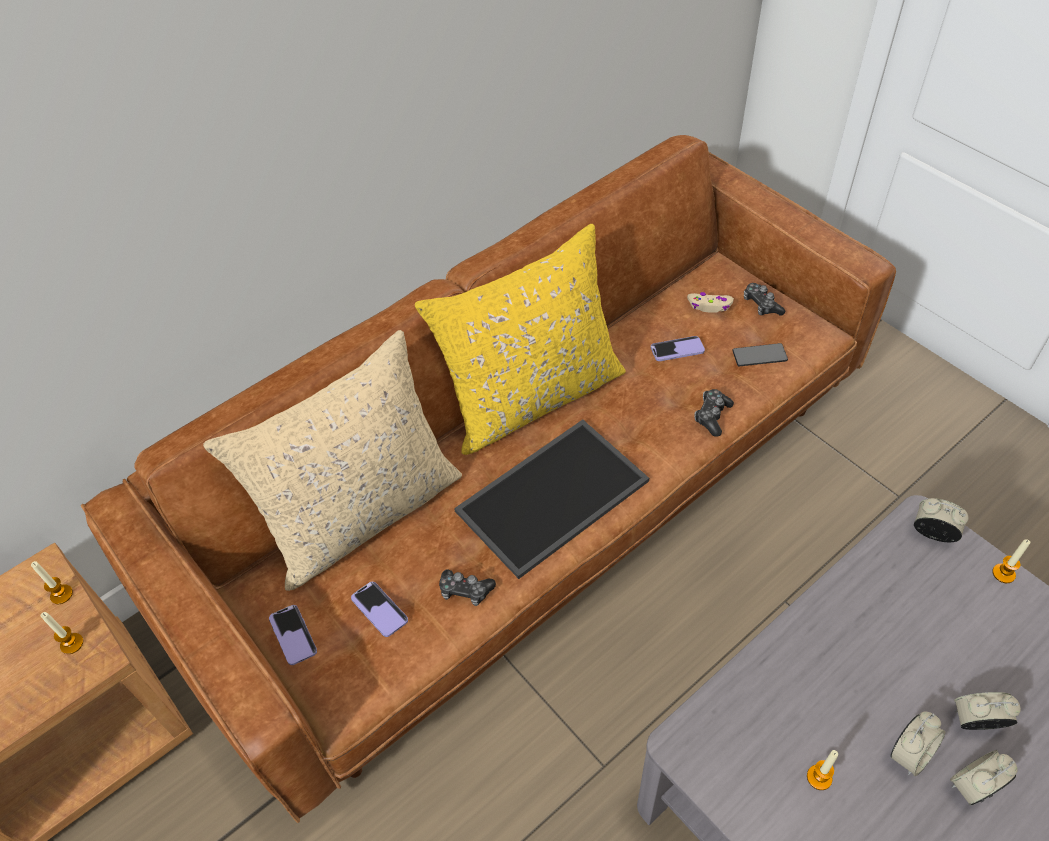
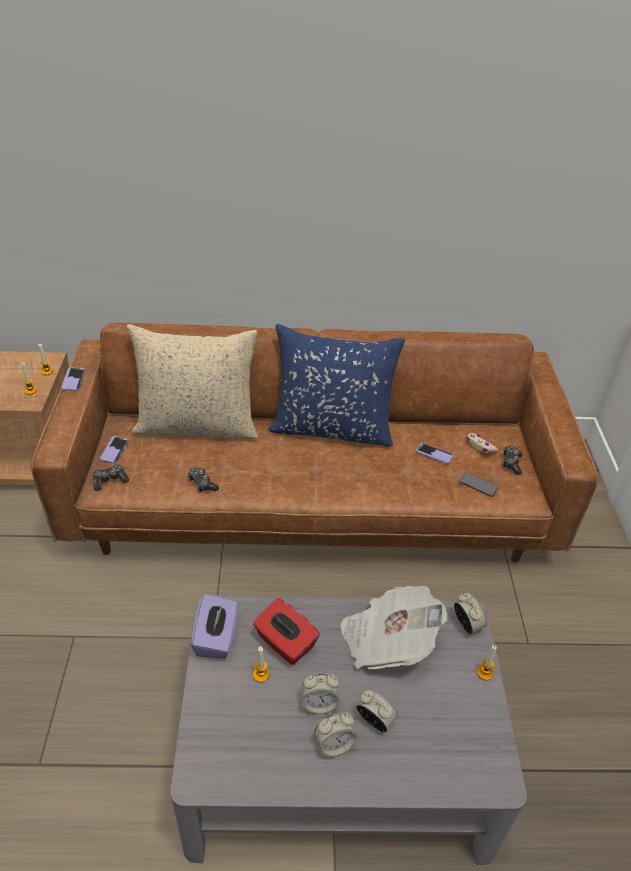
camera: 35 degrees right, 10 degrees down
(379, 610) = (158, 465): phone -> phone (73, 380)
(532, 397) = (332, 428): yellow pillow -> blue pillow
(552, 493) = (289, 473): tray -> none
(712, 416) = (414, 494): game controller -> game controller (110, 480)
(724, 778) = (216, 638): none -> purple tissue box
(799, 715) = (285, 643): none -> red tissue box
(887, 618) = (387, 641): none -> newspaper
(973, 786) = (334, 744): alarm clock -> alarm clock turned 150 degrees clockwise

